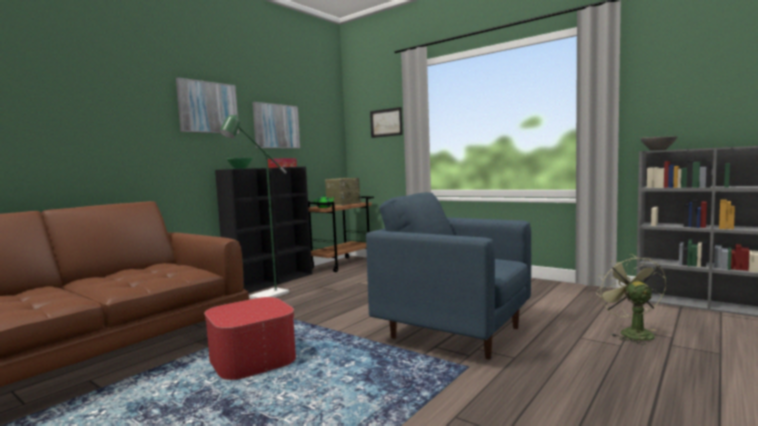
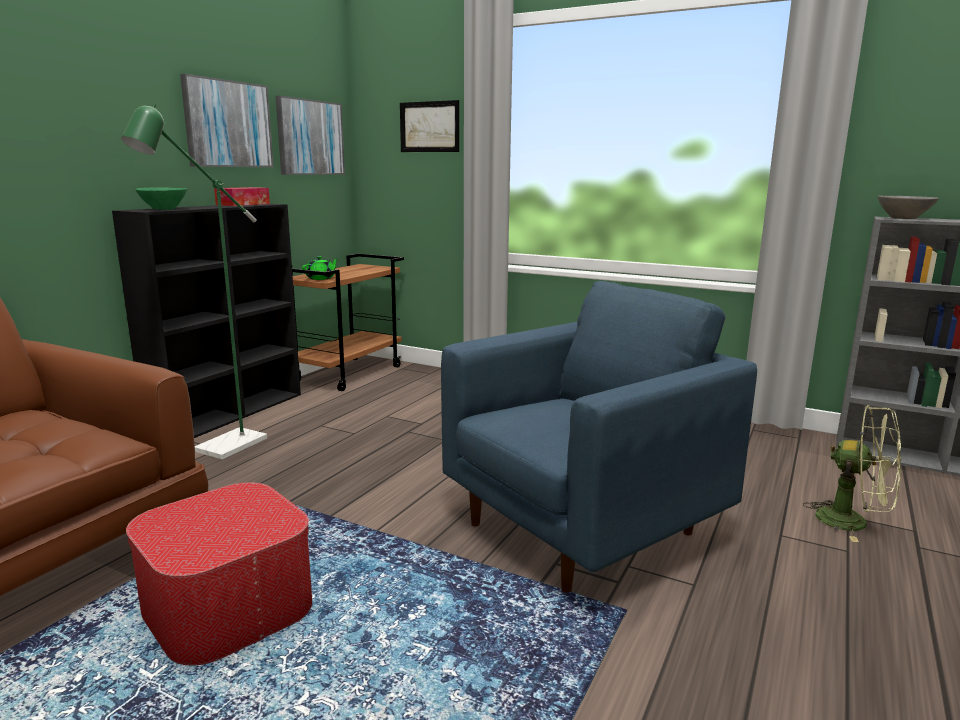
camera: 10 degrees left, 10 degrees up
(208, 107) = (89, 82): picture -> picture (310, 137)
(343, 204) = (351, 270): radio -> none
(455, 332) = (581, 529): blue armchair -> blue armchair turned 120 degrees clockwise
(631, 332) = (853, 522): green fan -> green fan turned 135 degrees clockwise

